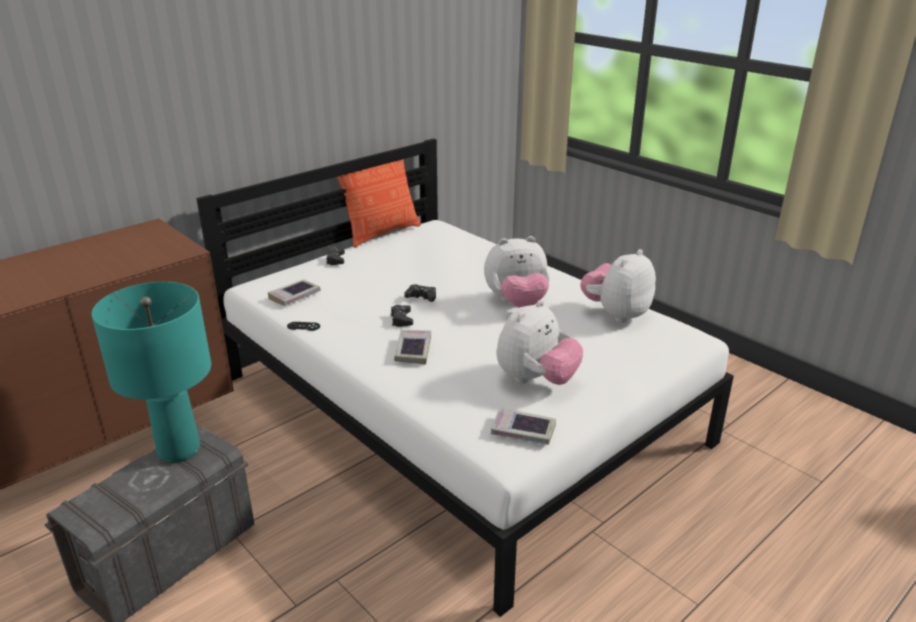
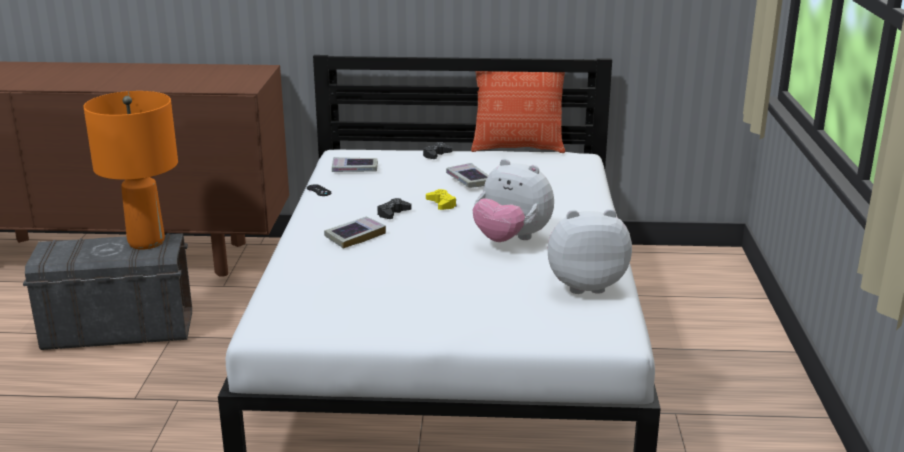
camera: 45 degrees right, 5 degrees down
(178, 451) = (145, 242): turquoise table lamp -> orange table lamp
(421, 297) = (441, 204): black game controller -> yellow game controller
(523, 431) = (311, 320): book -> book (469, 180)
(536, 380) = (399, 296): plush toy -> none

